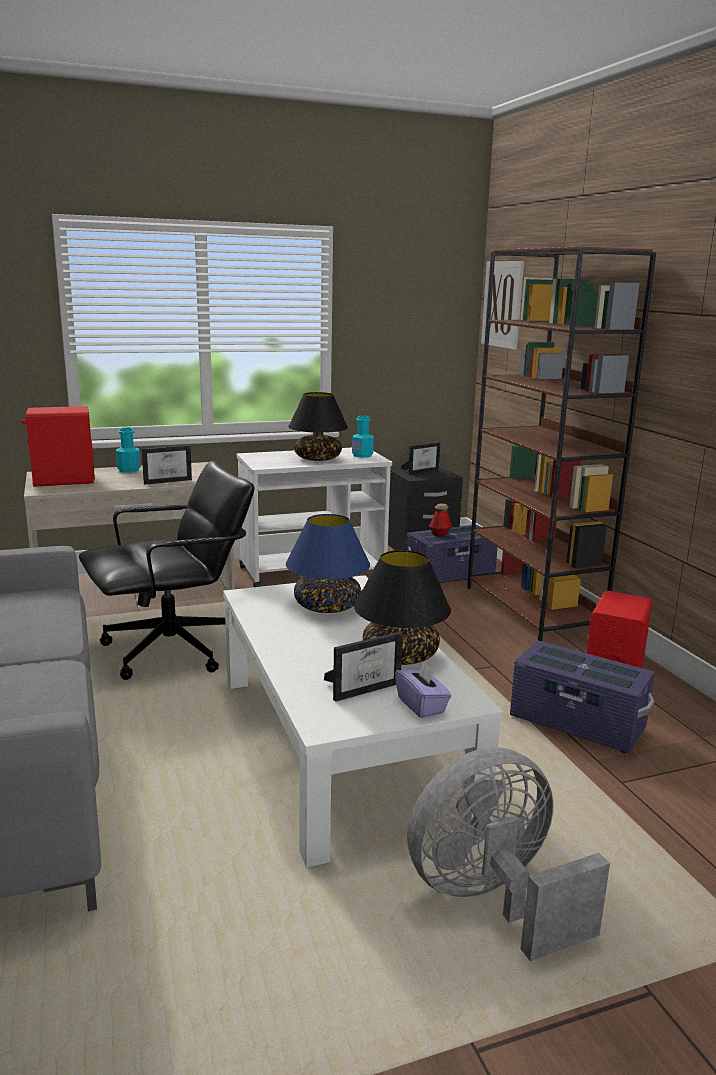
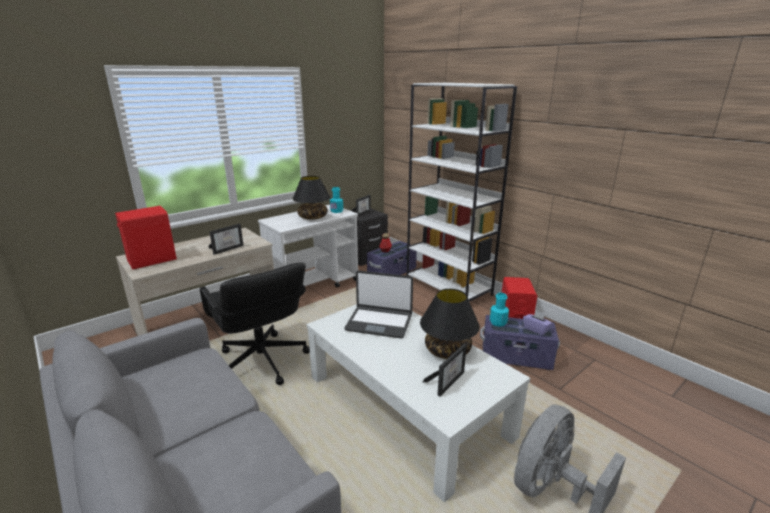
camera: 20 degrees left, 5 degrees up
(129, 470) = (192, 243): turquoise bottle -> turquoise bottle (498, 322)
(173, 650) = (262, 362): black office chair -> black office chair turned 105 degrees clockwise
(328, 606) = (379, 322): blue table lamp -> laptop
(421, 705) = (487, 386): purple tissue box -> purple tissue box (536, 329)
(502, 304) = (401, 111): picture -> none
(533, 609) = (448, 287): brown bookcase -> white bookcase

